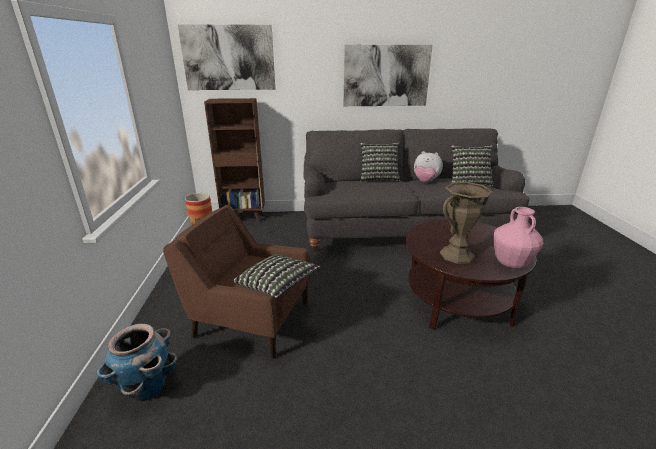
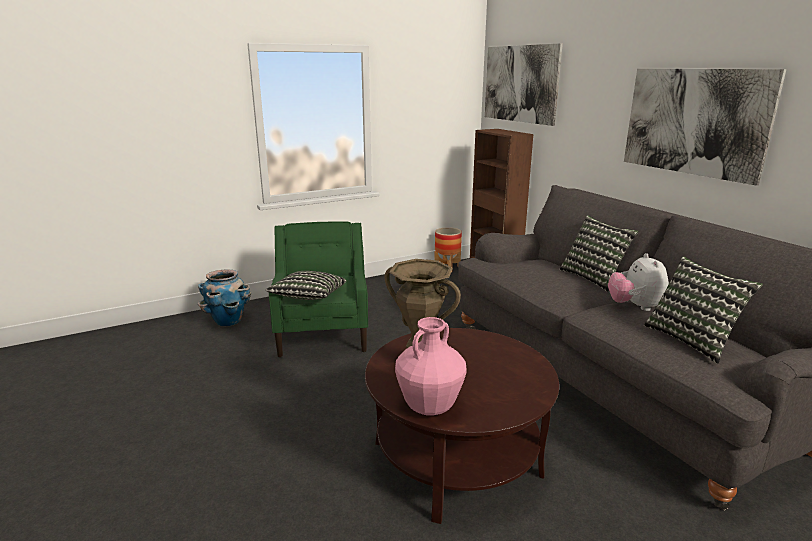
camera: 65 degrees right, 5 degrees down
(250, 318) = (323, 332): brown armchair -> green armchair

